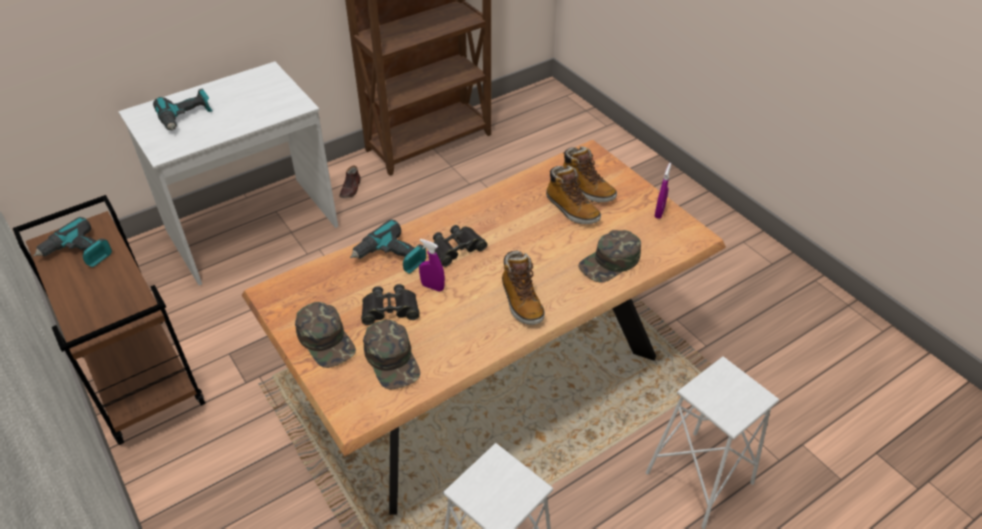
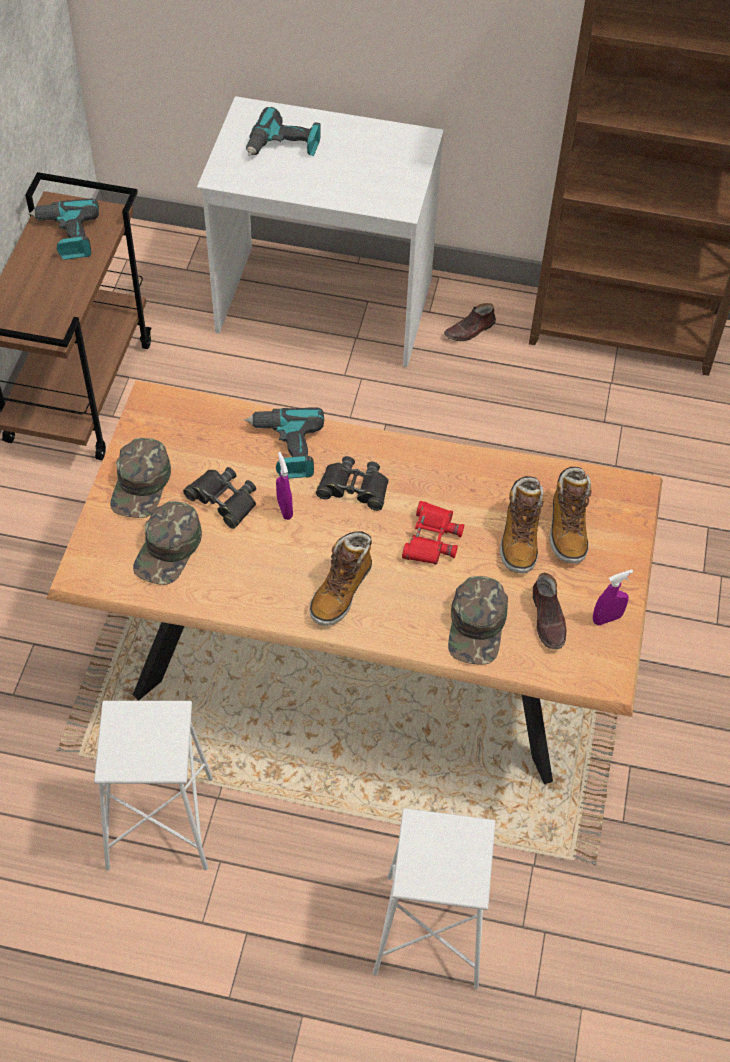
camera: 45 degrees right, 10 degrees up
(530, 241) = (431, 539): none -> red binoculars
(610, 262) = (477, 626): green cap -> green cap turned 90 degrees counterclockwise
(636, 233) = (548, 619): none -> brown shoe

